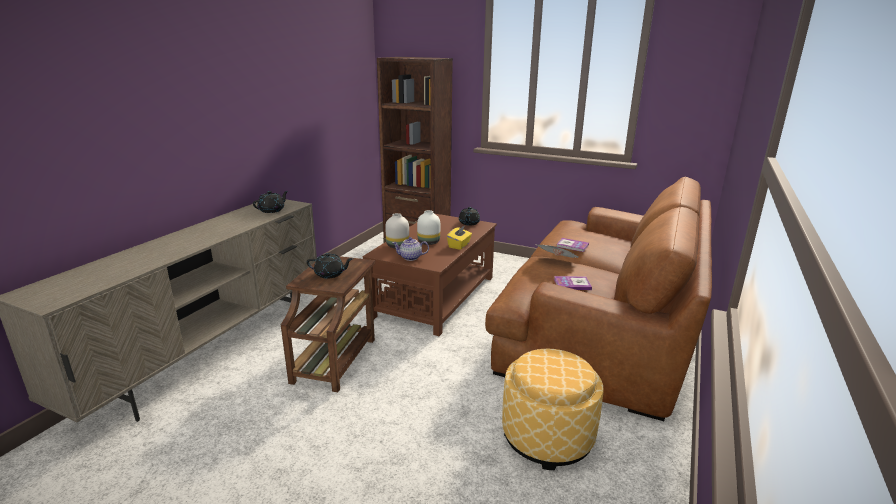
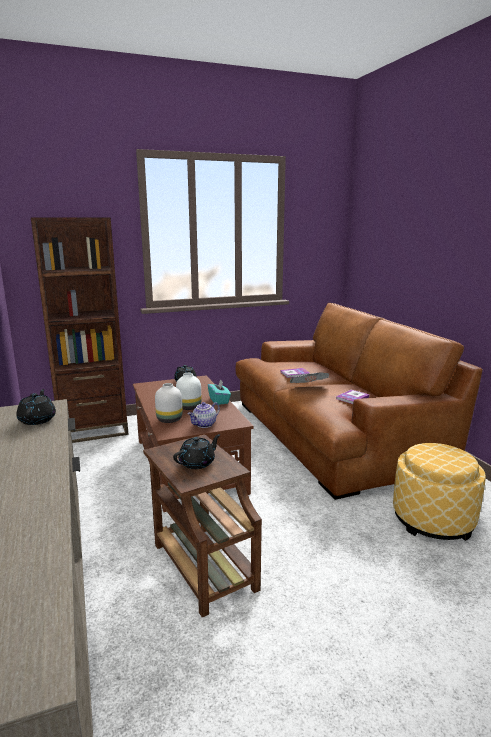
camera: 45 degrees left, 5 degrees down
(459, 245) = (219, 400): yellow tissue box -> turquoise tissue box

